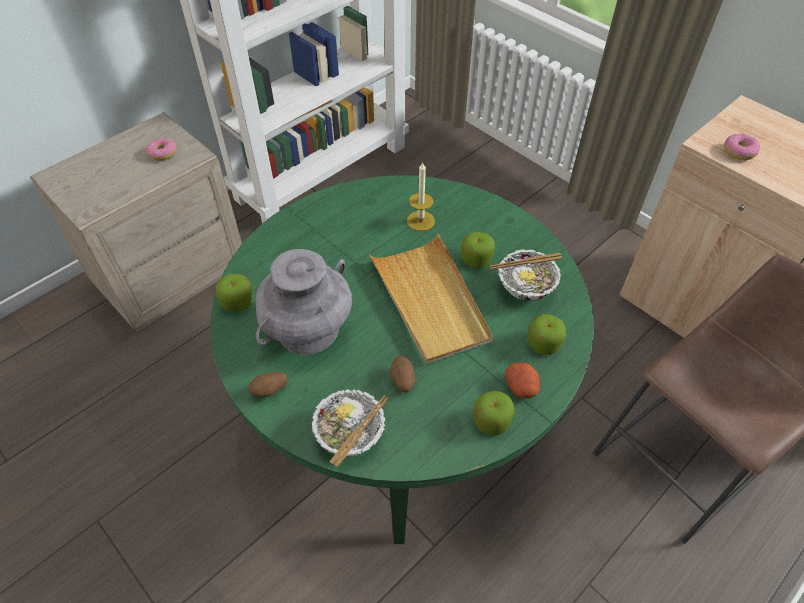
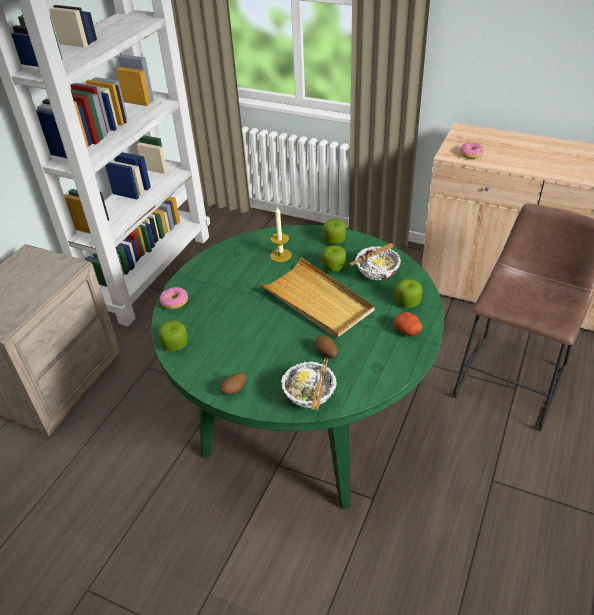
camera: 20 degrees left, 10 degrees down
(163, 153) = (43, 271): donut -> donut (174, 302)
(308, 330) = (240, 345): grey vase -> none
(491, 421) = (400, 356): apple -> apple (334, 240)

